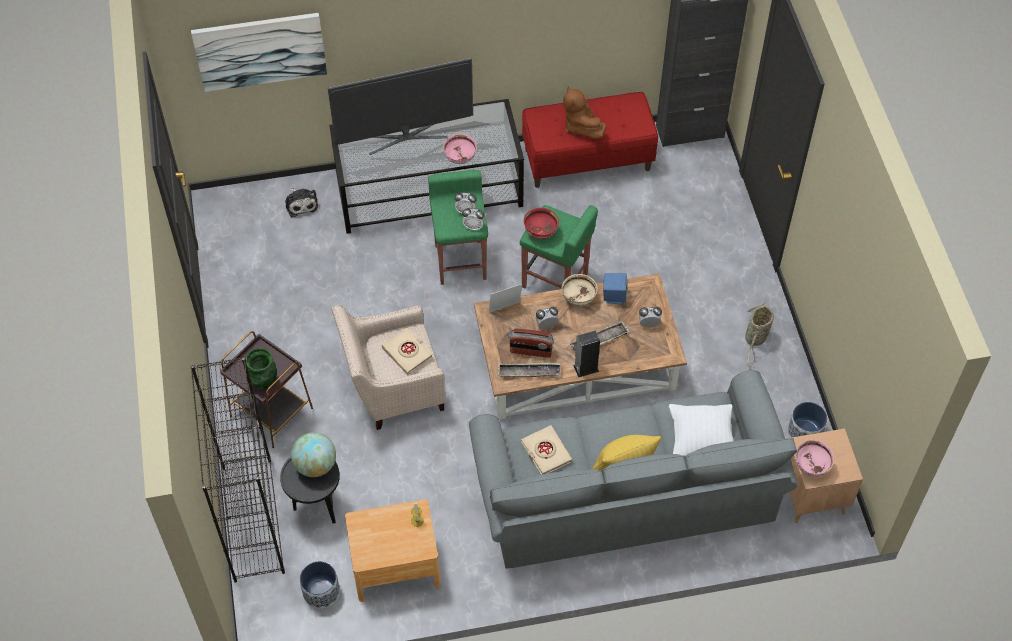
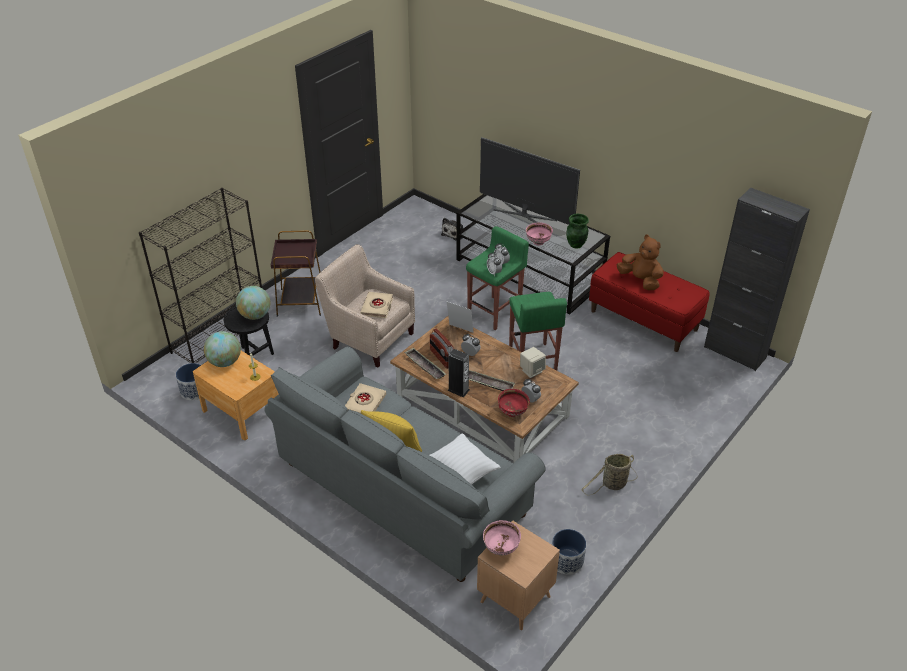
camera: 50 degrees right, 15 degrees down
(260, 51) = (465, 97): picture -> none
(264, 382) = (286, 260): green vase -> green vase (576, 245)
(368, 535) = (225, 362): none -> globe
(540, 233) = (526, 301): red bowl -> red bowl (513, 412)
(578, 299) = (509, 356): beige bowl -> none
(581, 126) = (640, 280): brown plush toy -> brown plush toy turned 105 degrees clockwise
(614, 296) = (532, 371): blue speaker -> beige speaker

